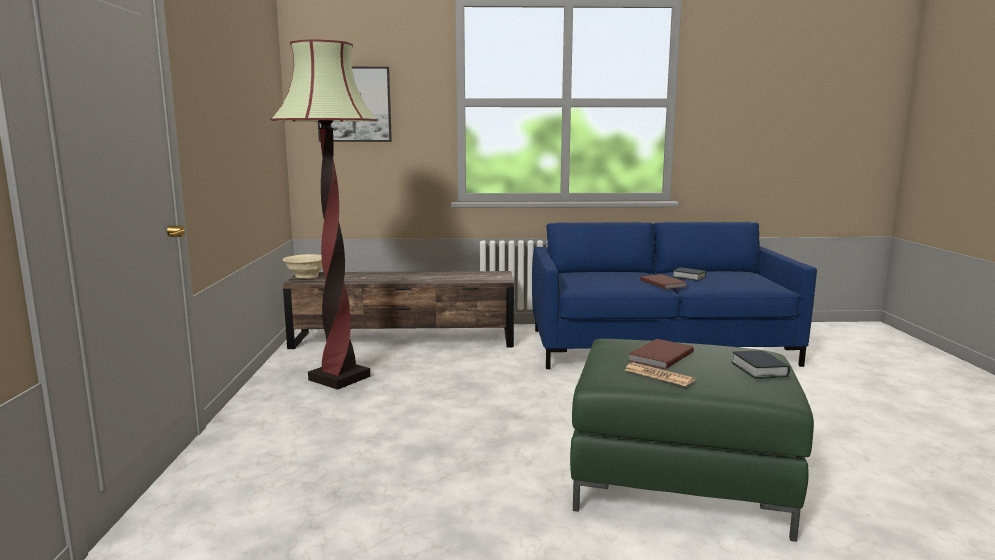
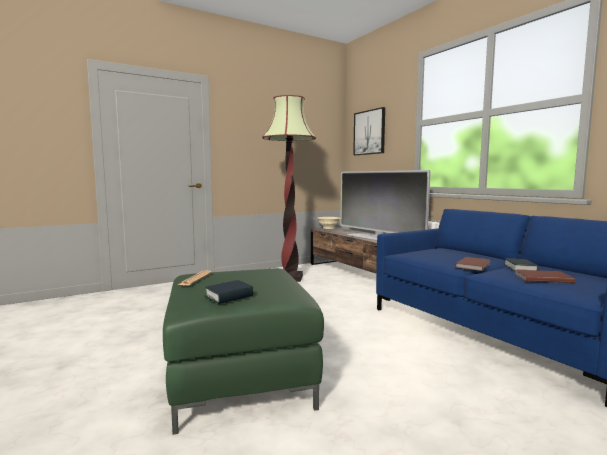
camera: 60 degrees right, 5 degrees down
(436, 277) = (376, 238): none -> television
(659, 356) = (235, 275): brown book -> brown book (542, 278)

